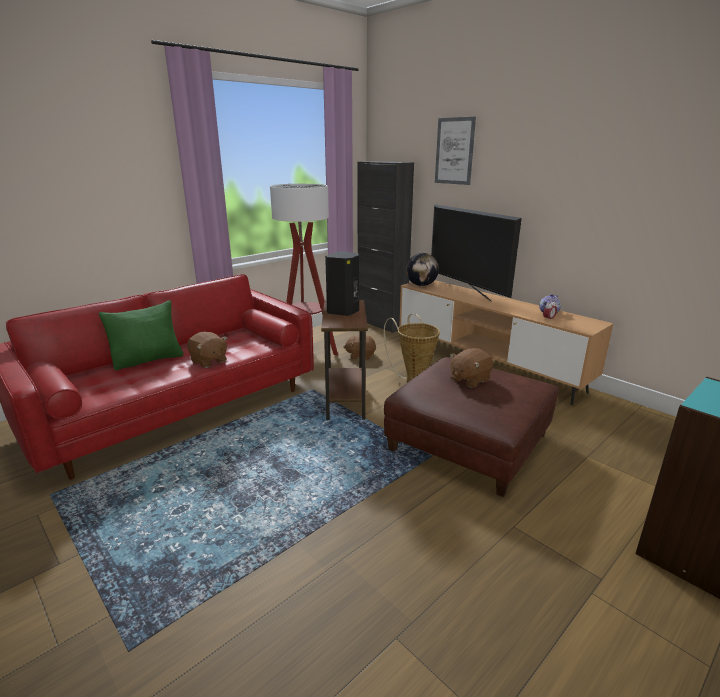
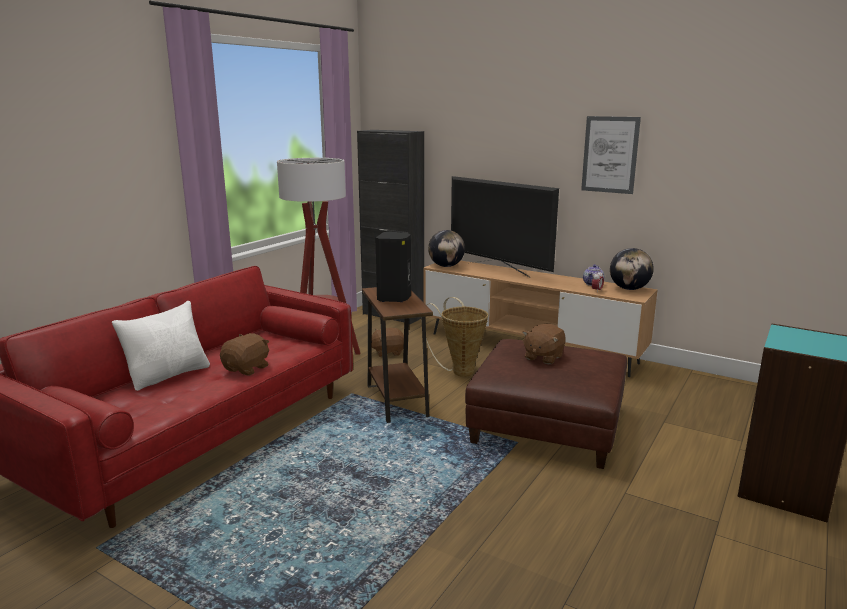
camera: 15 degrees left, 5 degrees down
(148, 360) = (169, 375): green pillow -> white pillow
(208, 361) = (247, 369): brown plush toy -> brown plush toy turned 90 degrees counterclockwise
(454, 151) = (471, 119): picture -> picture (610, 154)
(583, 320) = (629, 289): none -> globe

